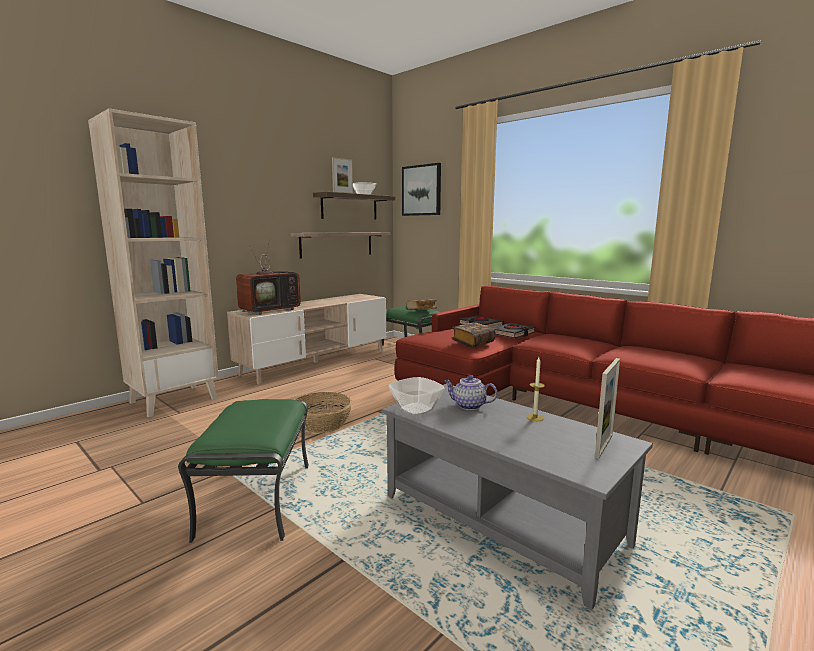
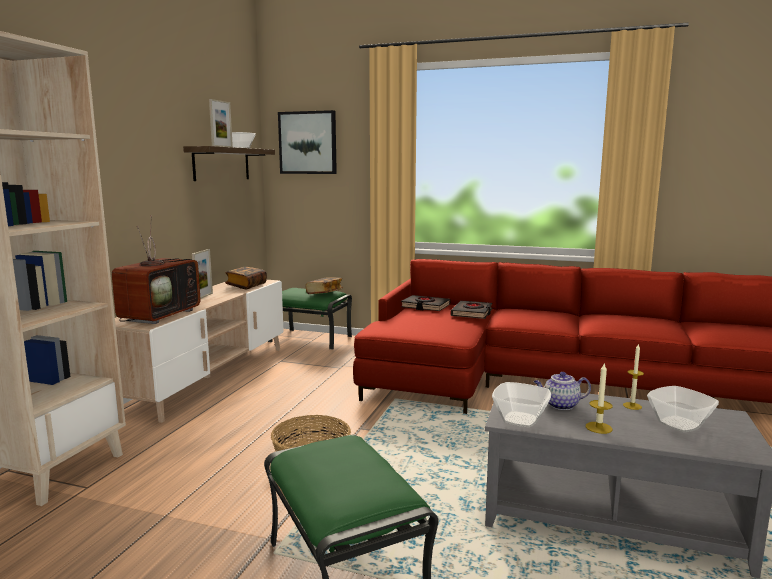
camera: 25 degrees left, 0 degrees up
(337, 244) = (211, 214): shelf -> none
(473, 343) = (451, 330): book -> book (246, 286)
(473, 427) = (598, 427): none -> candle
(555, 439) = (679, 425): none -> bowl
(604, 446) = (720, 422): picture frame -> picture frame (204, 296)

